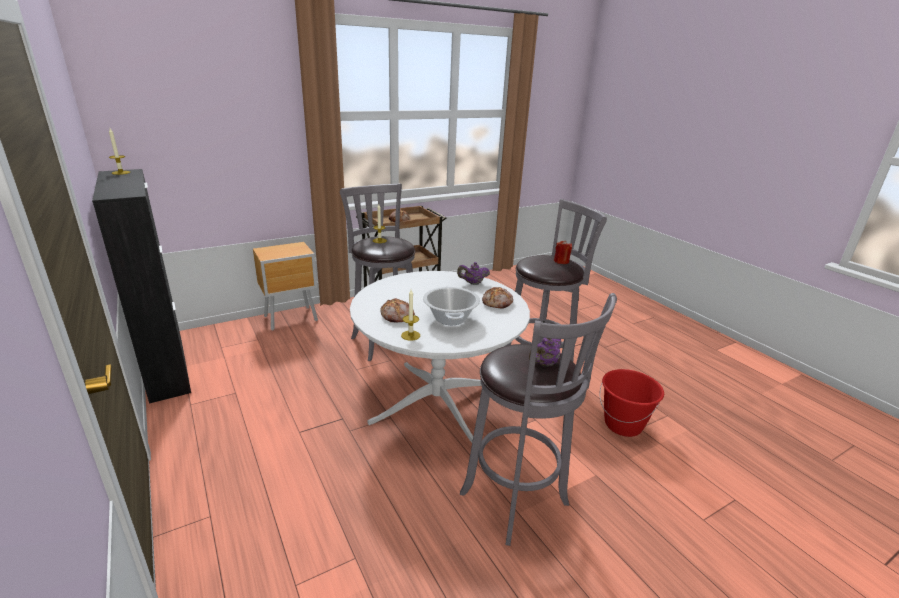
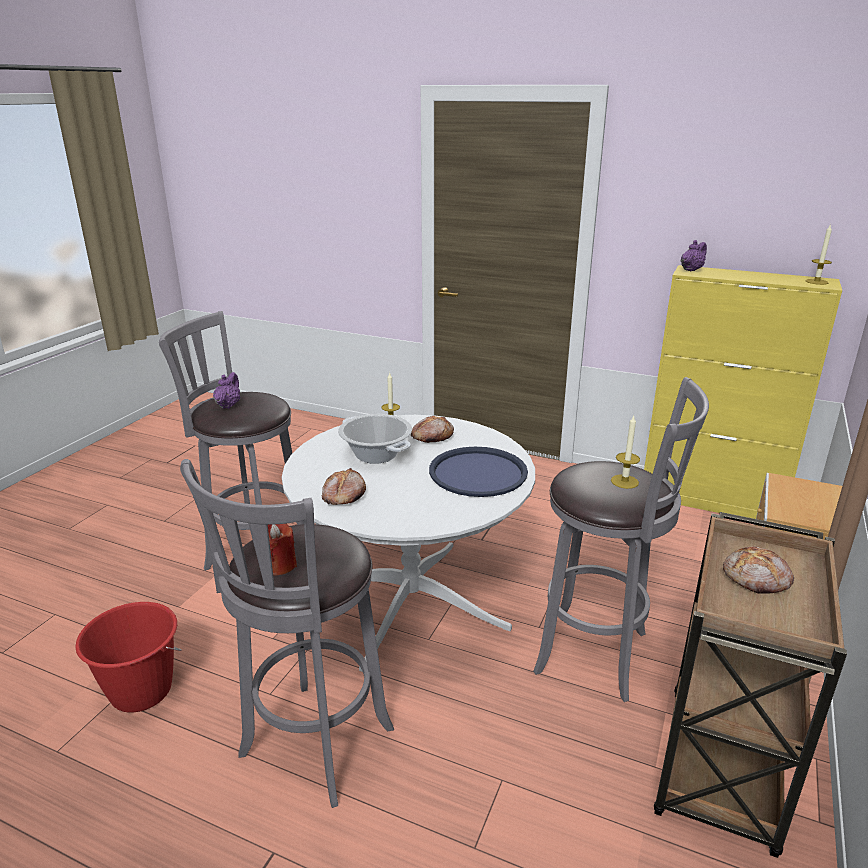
camera: 145 degrees right, 0 degrees up
(167, 367) = (711, 501): black cabinet -> yellow cabinet
(410, 288) = (478, 473): none -> blue tray
(473, 283) = (412, 515): purple teapot -> purple teapot (691, 270)

